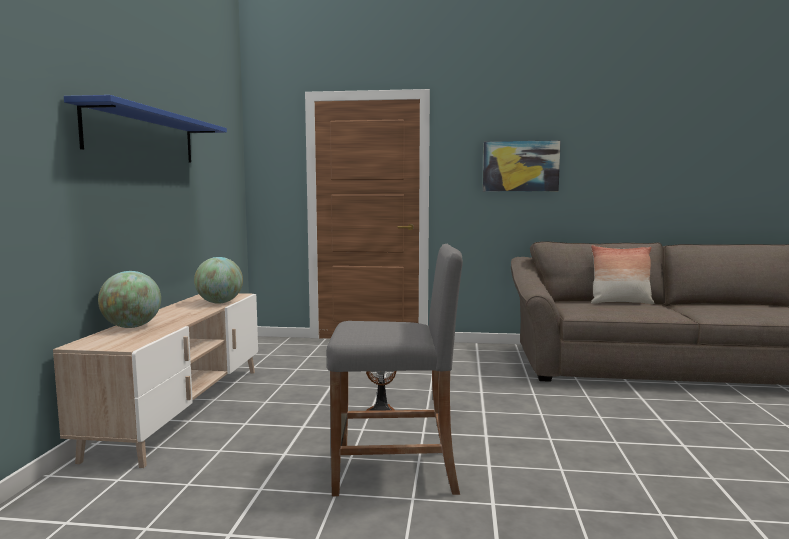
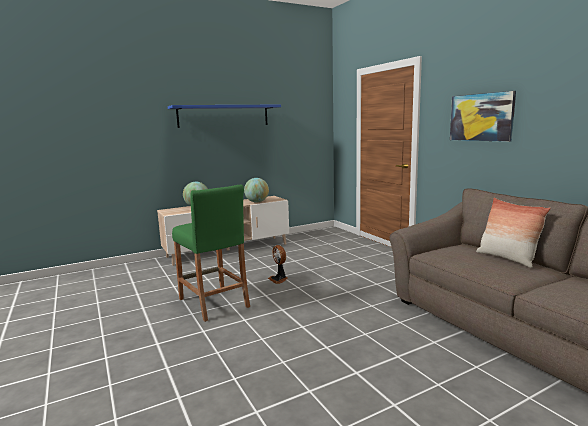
camera: 55 degrees right, 5 degrees up
(395, 472) = (213, 303): grey stool -> green stool

